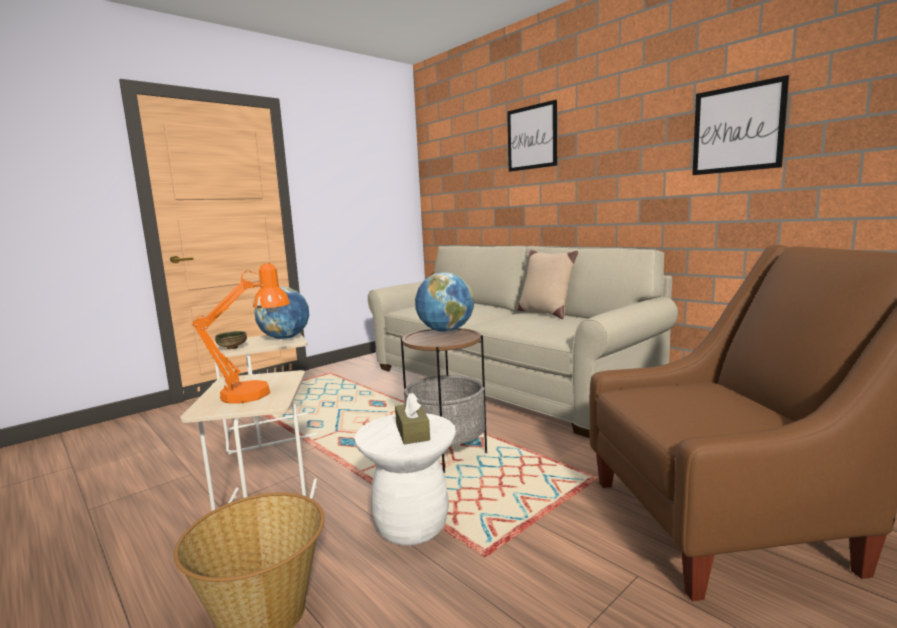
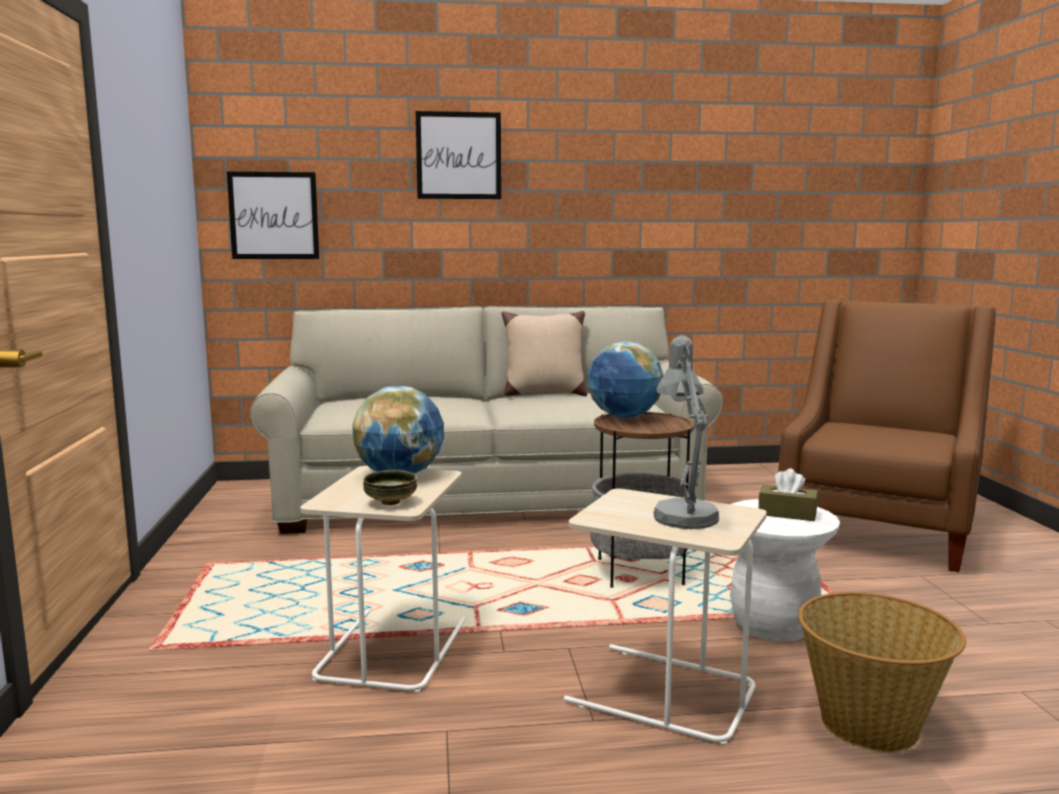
camera: 55 degrees left, 0 degrees up
(256, 392) = (682, 513): orange table lamp -> grey table lamp
(737, 129) = (713, 187): picture -> picture (274, 215)

